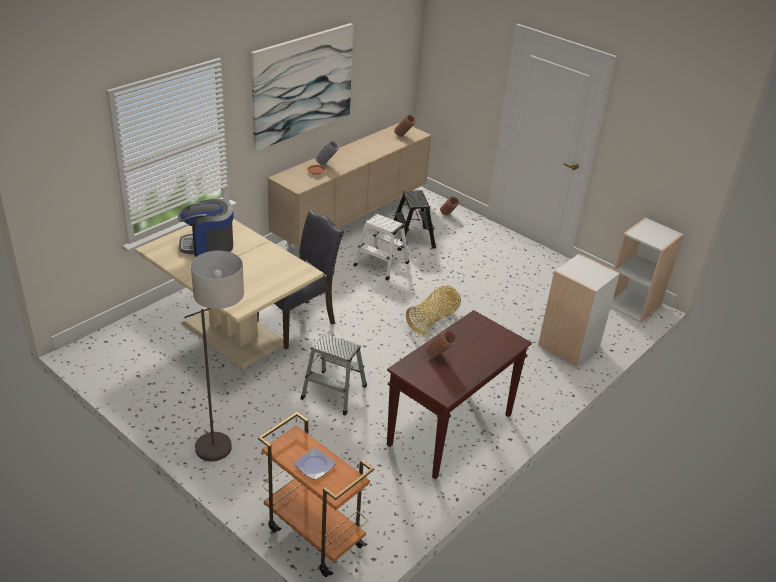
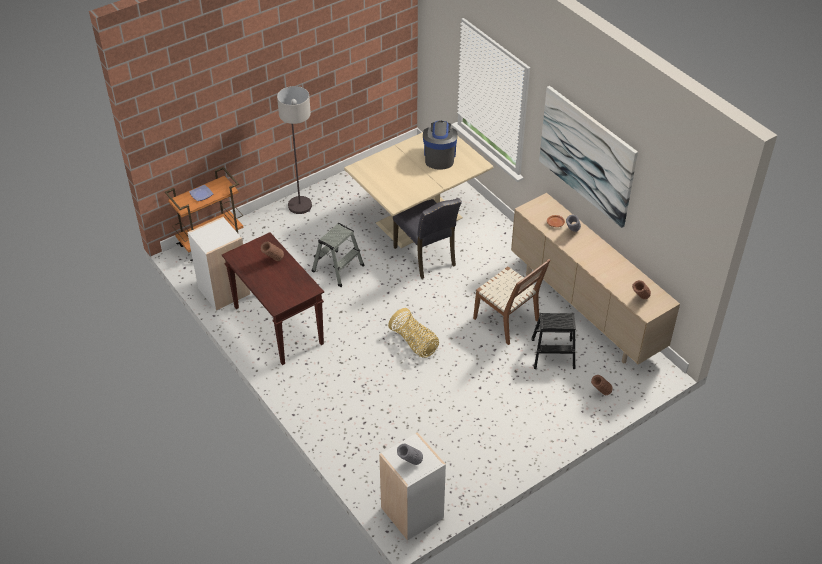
camera: 105 degrees right, 10 degrees up
(381, 264) = (508, 322): white step ladder -> chair
(568, 346) = (357, 432): bookcase -> bookcase (224, 291)
(658, 234) = (410, 463): none -> grey vase

